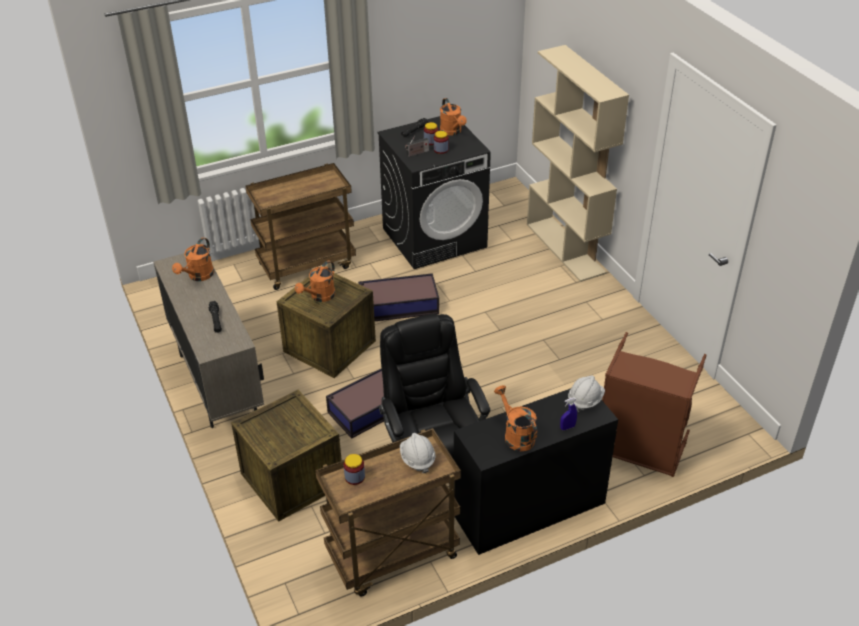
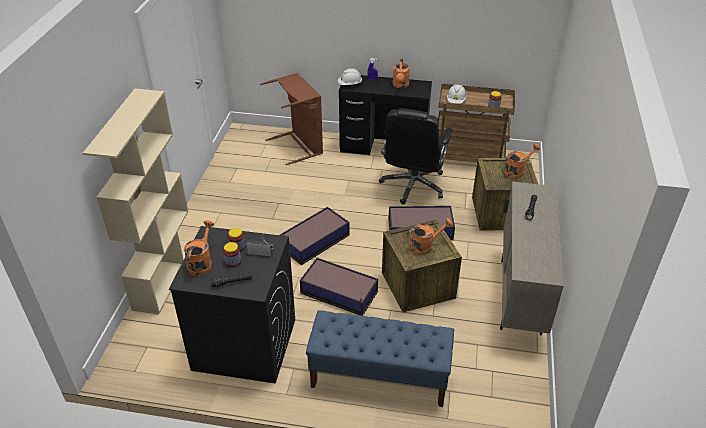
camera: 145 degrees left, 0 degrees up
(198, 276) = (528, 252): orange watering can -> orange watering can (516, 171)
(307, 264) = (379, 377): brown cart -> blue bench
(473, 337) = (314, 241): none -> storage box

